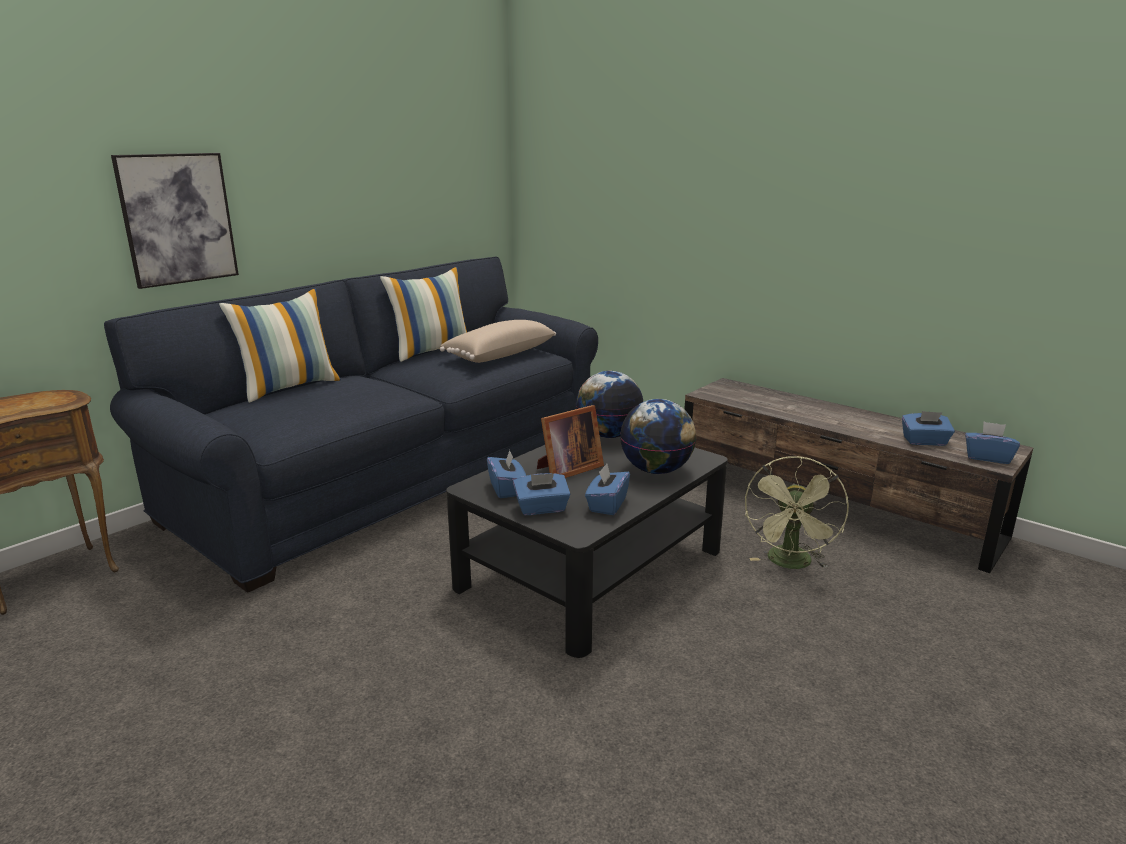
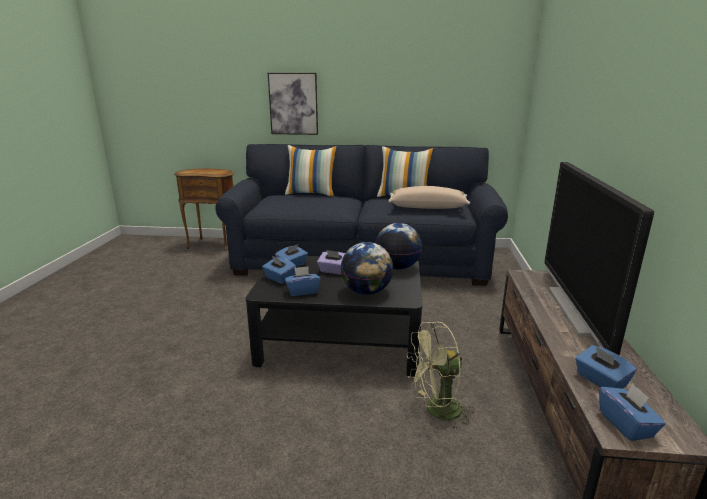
camera: 55 degrees right, 0 degrees up
(567, 470) = (334, 271): picture frame -> purple tissue box
(805, 404) = (578, 311): none -> television

